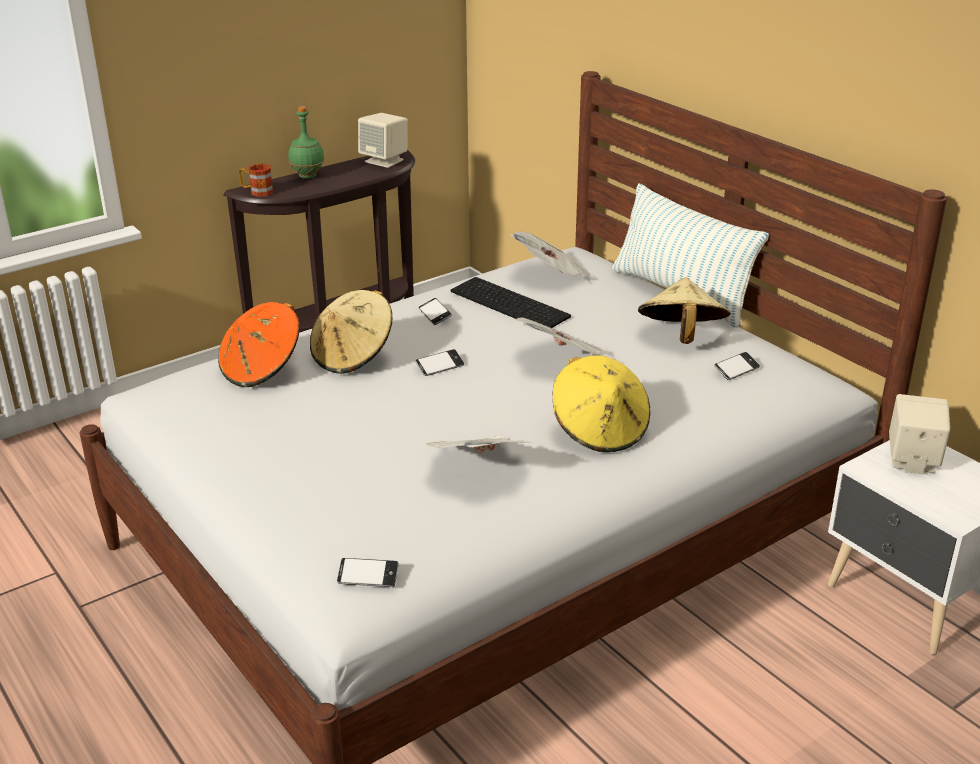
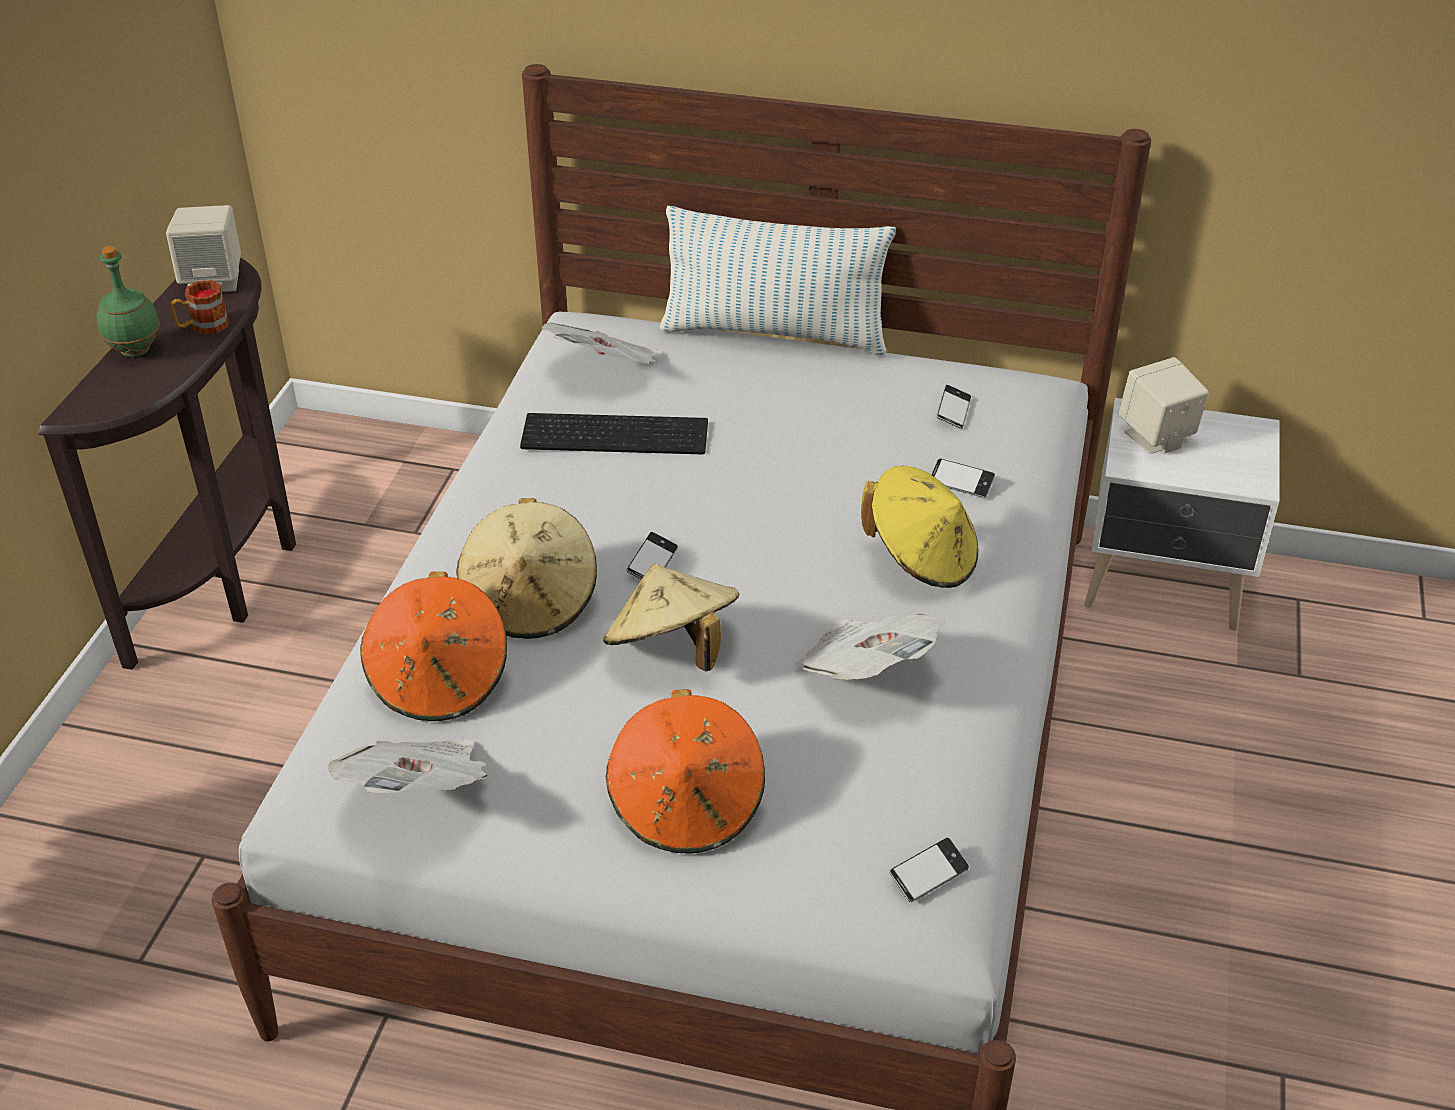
camera: 40 degrees left, 10 degrees up
(257, 192) = (96, 408): mug -> mug (202, 326)
(294, 479) = (687, 806): none -> orange hat
(435, 315) = (548, 492): phone -> phone (961, 482)
(564, 359) = (774, 484): newspaper -> newspaper (420, 792)
(681, 337) = (850, 394): beige hat -> beige hat (672, 650)

